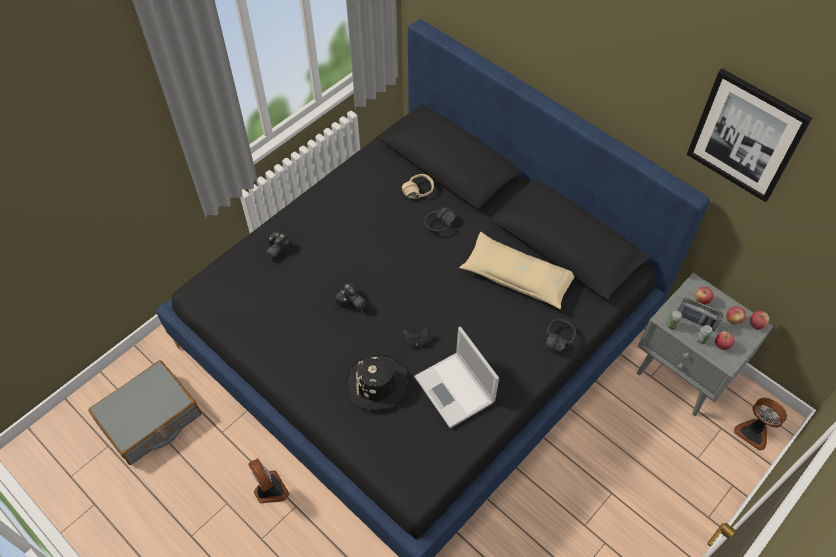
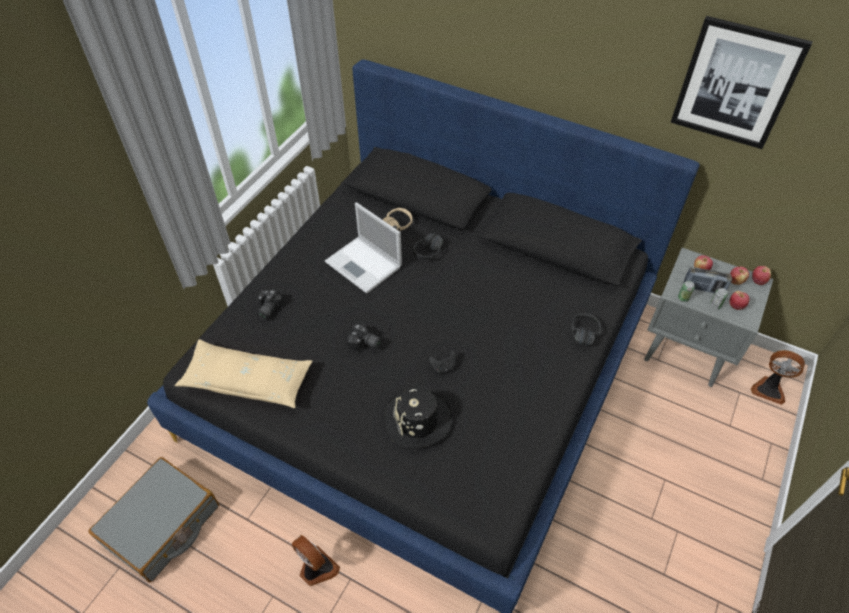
camera: 15 degrees left, 5 degrees down
(455, 390) = (501, 407): laptop -> laptop (364, 265)
(517, 277) = (522, 284): beige pillow -> beige pillow (247, 381)

